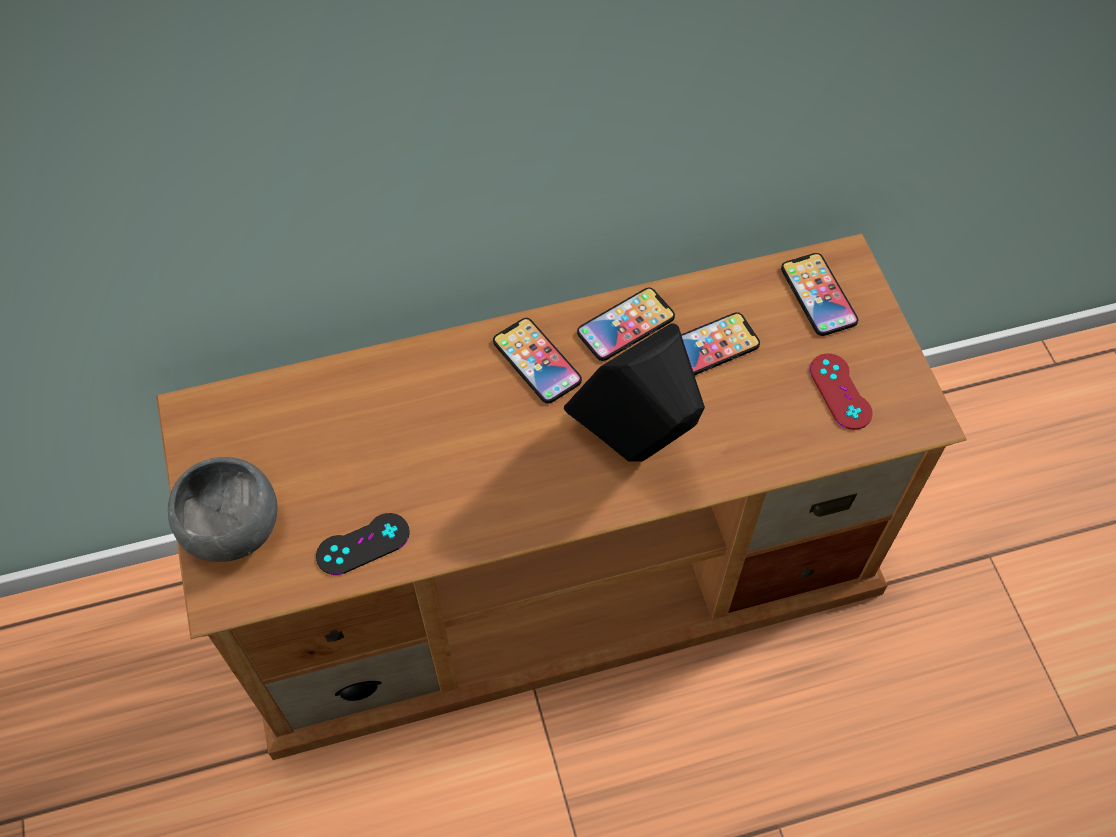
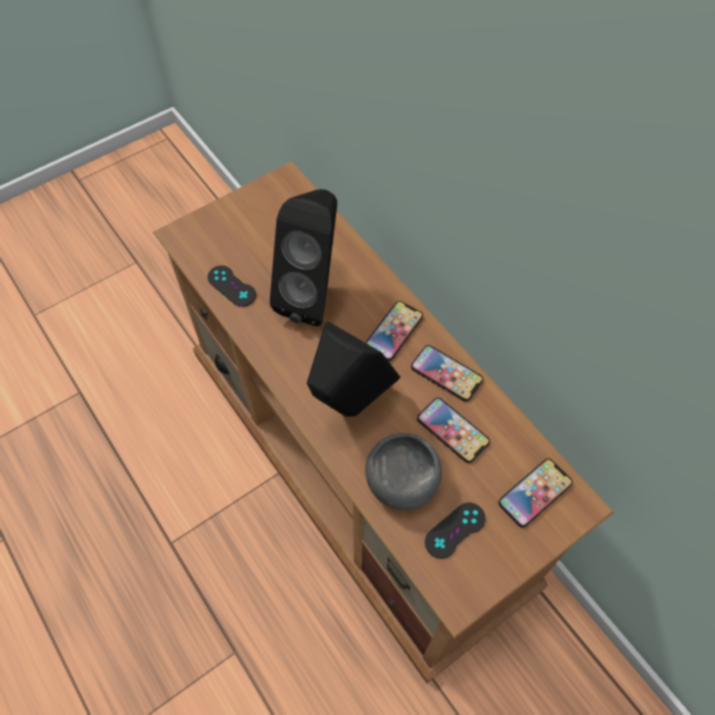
camera: 70 degrees right, 0 degrees up
(230, 526) = (222, 222): grey bowl -> grey bowl (402, 480)
(430, 439) = (313, 294): none -> black speaker
(840, 391) = (455, 530): red game controller -> black game controller

